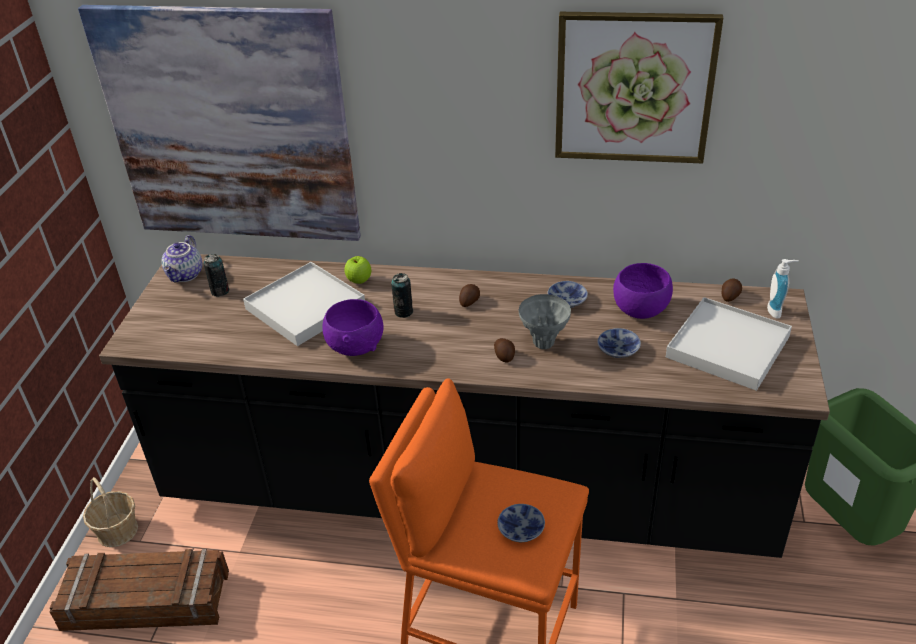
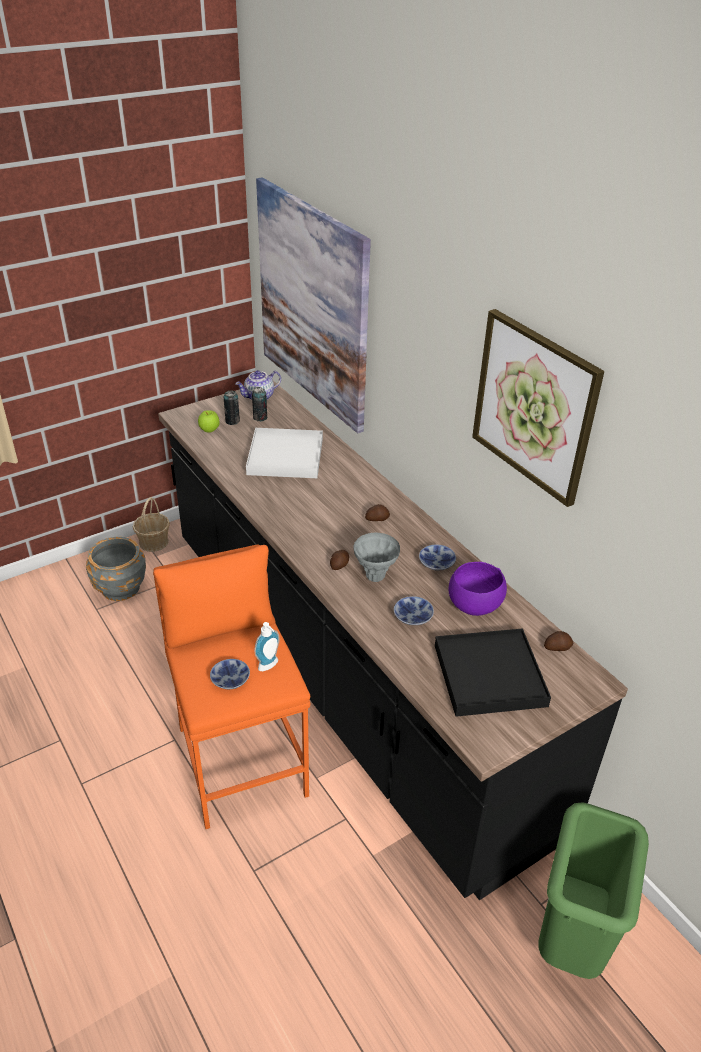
camera: 45 degrees right, 0 degrees up
(147, 599) = (120, 588): crate -> grey planter
(356, 346) = (273, 497): purple bowl -> none
(359, 280) = (338, 462): apple -> apple (209, 430)
(403, 312) = (330, 497): can -> can (232, 421)
(727, 347) = (489, 675): white tray -> black tray
(777, 310) = (574, 684): soap dispenser -> soap dispenser (270, 666)

